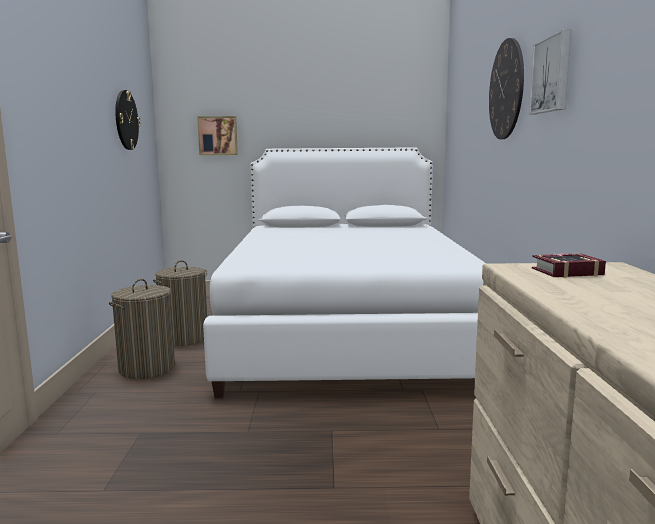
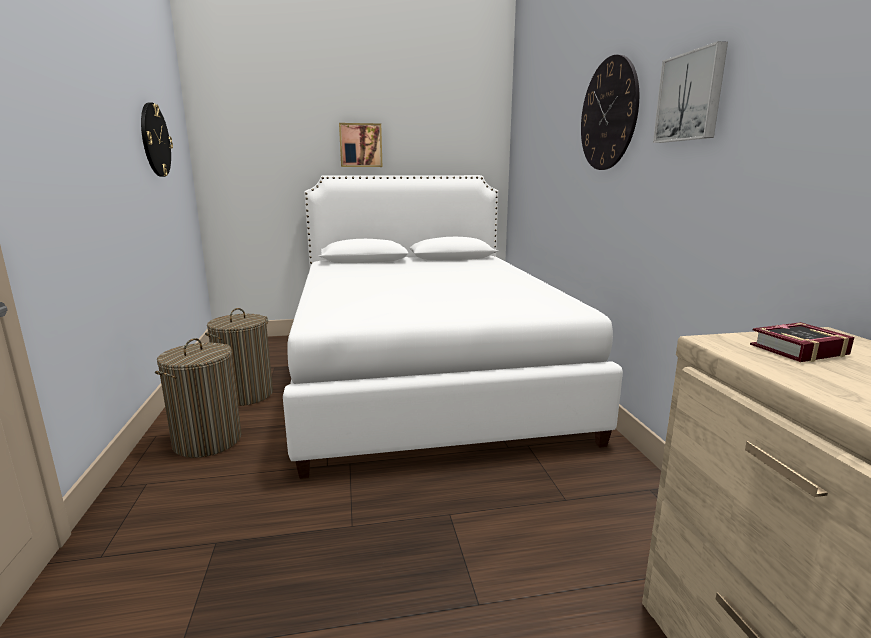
camera: 10 degrees left, 5 degrees up
(218, 136) = (264, 160): picture -> picture (360, 145)

